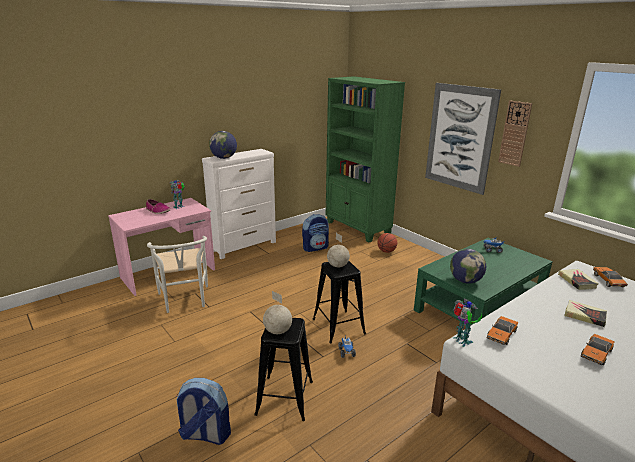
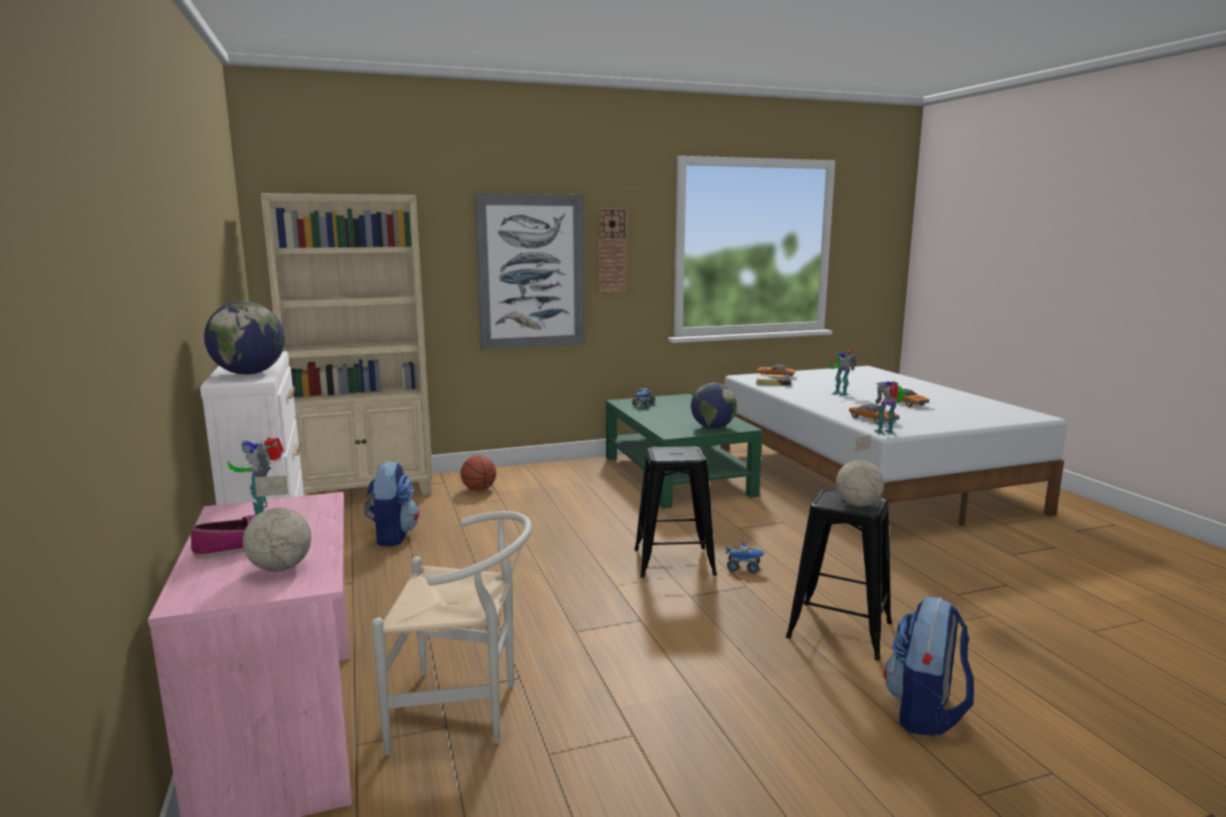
camera: 70 degrees left, 10 degrees down
(338, 266) = (670, 454): globe -> globe (280, 568)
(358, 228) = (366, 492): green bookcase -> beige bookcase
(584, 316) = (840, 393): book -> toy robot

